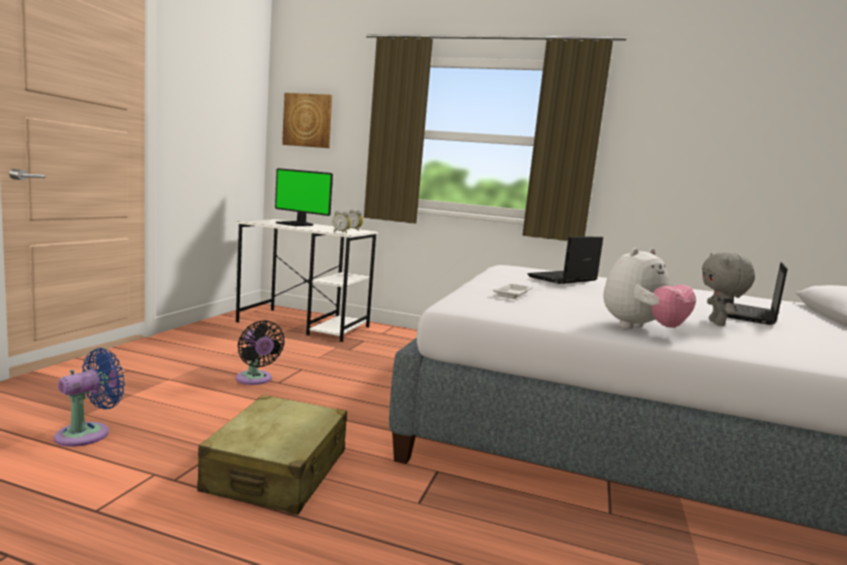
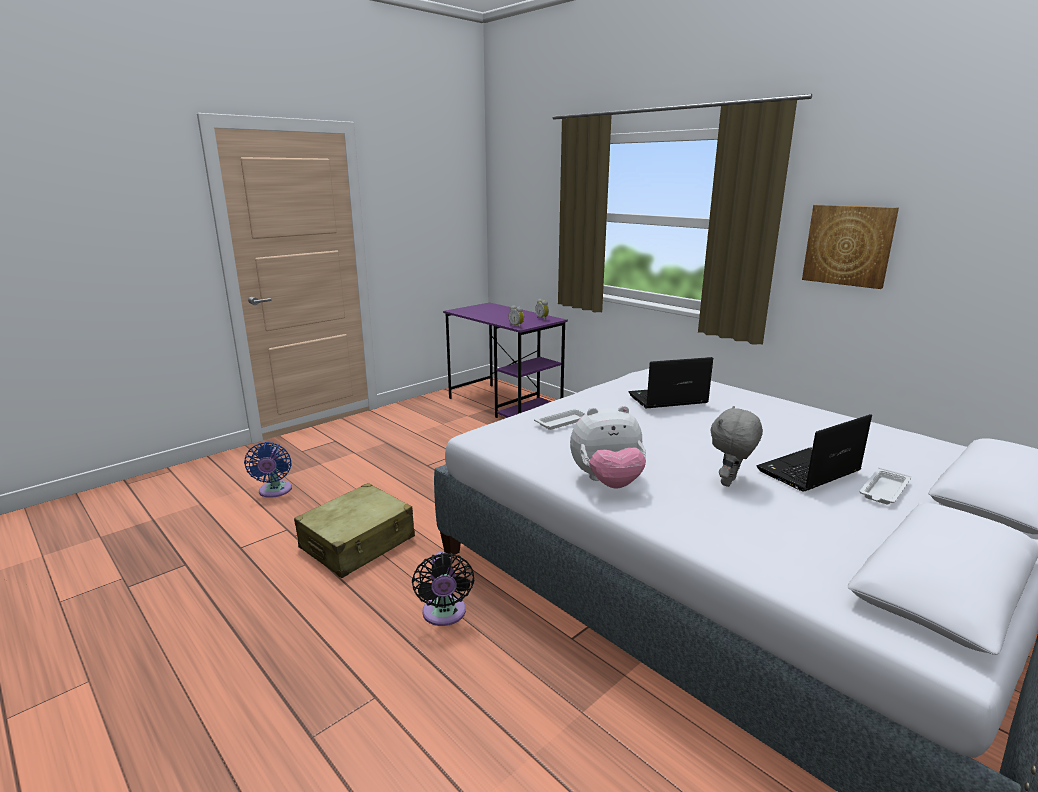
camera: 30 degrees right, 10 degrees up
(88, 433) = (274, 491): blue fan -> blue fan turned 105 degrees clockwise
(255, 380) = (412, 460): black fan -> black fan (444, 614)
(296, 224) = (494, 312): monitor -> none
(305, 324) = (505, 405): white desk -> purple desk
(308, 120) = (515, 205): picture -> picture (848, 245)
(806, 322) = (884, 491): none -> white tray

